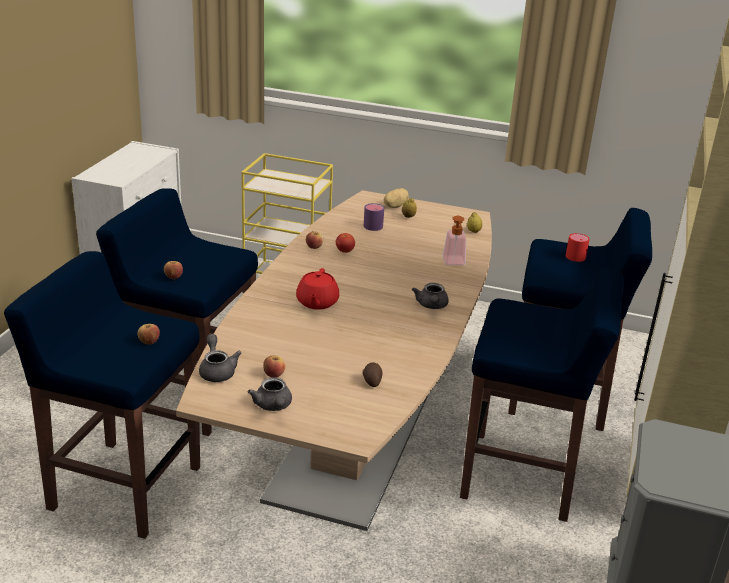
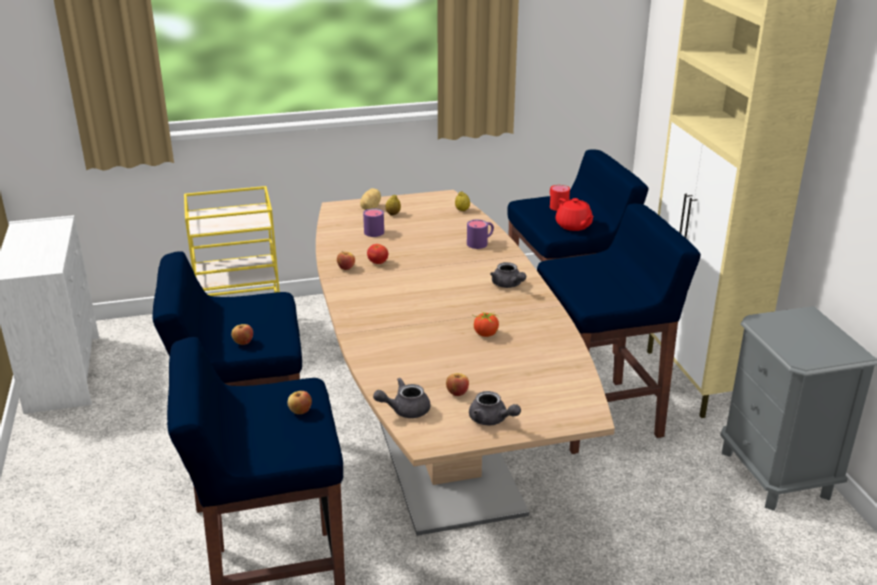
camera: 30 degrees left, 0 degrees up
(217, 371) = (404, 410): grey teapot -> grey teapot turned 60 degrees counterclockwise
(317, 303) = (412, 317): red teapot -> red teapot (573, 226)
(358, 338) = (485, 334): none -> tomato
(372, 381) = (541, 365): potato -> none
(454, 263) = (481, 243): soap dispenser -> purple mug

